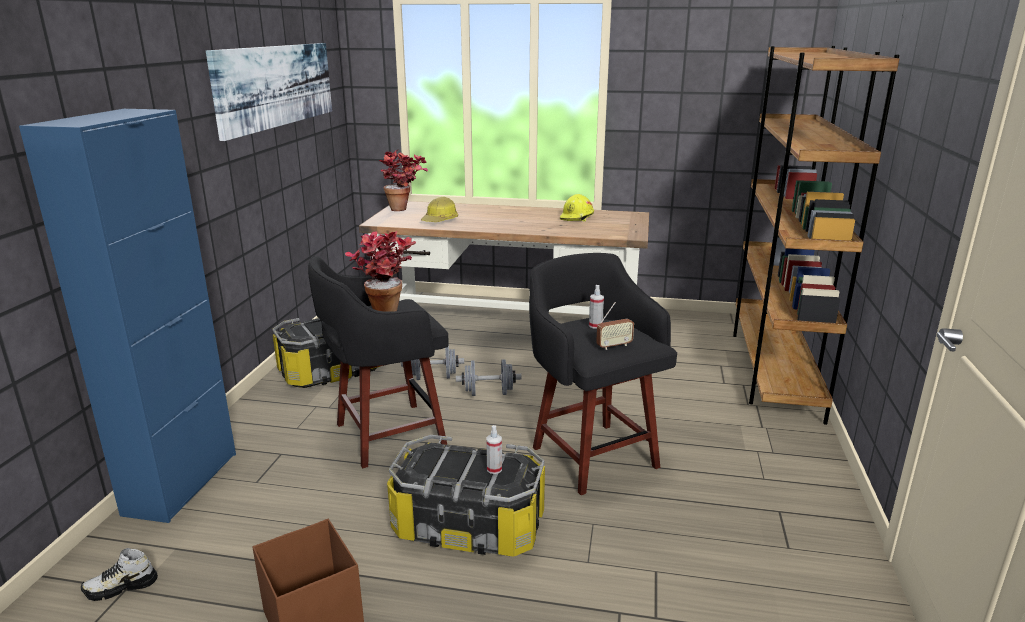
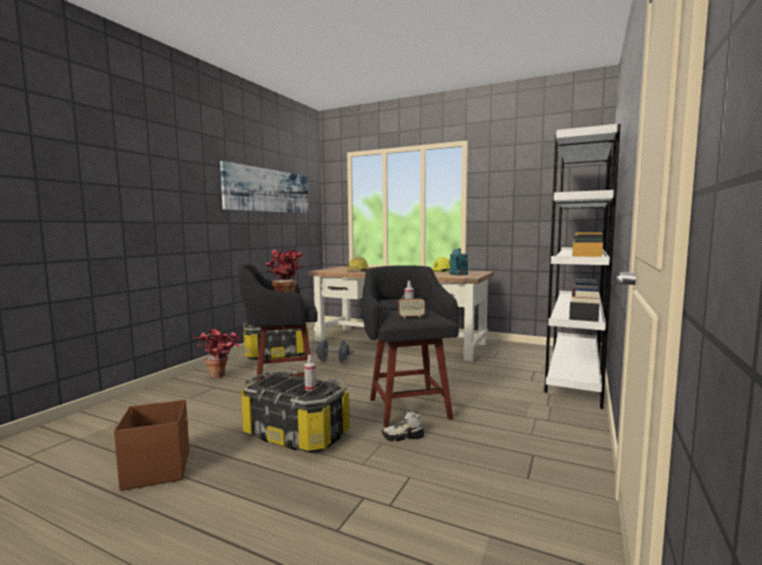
camera: 15 degrees right, 15 degrees down
(121, 587) = (72, 436): shoe -> shoe (403, 437)
(181, 483) = (150, 394): blue cabinet -> none
(404, 210) = (342, 268): potted plant -> potted plant (221, 376)
(488, 393) = (362, 371): grey dumbbell -> none
(609, 227) = (458, 274): none -> turquoise watering can
(773, 369) = (574, 376): brown bookcase -> white bookcase

